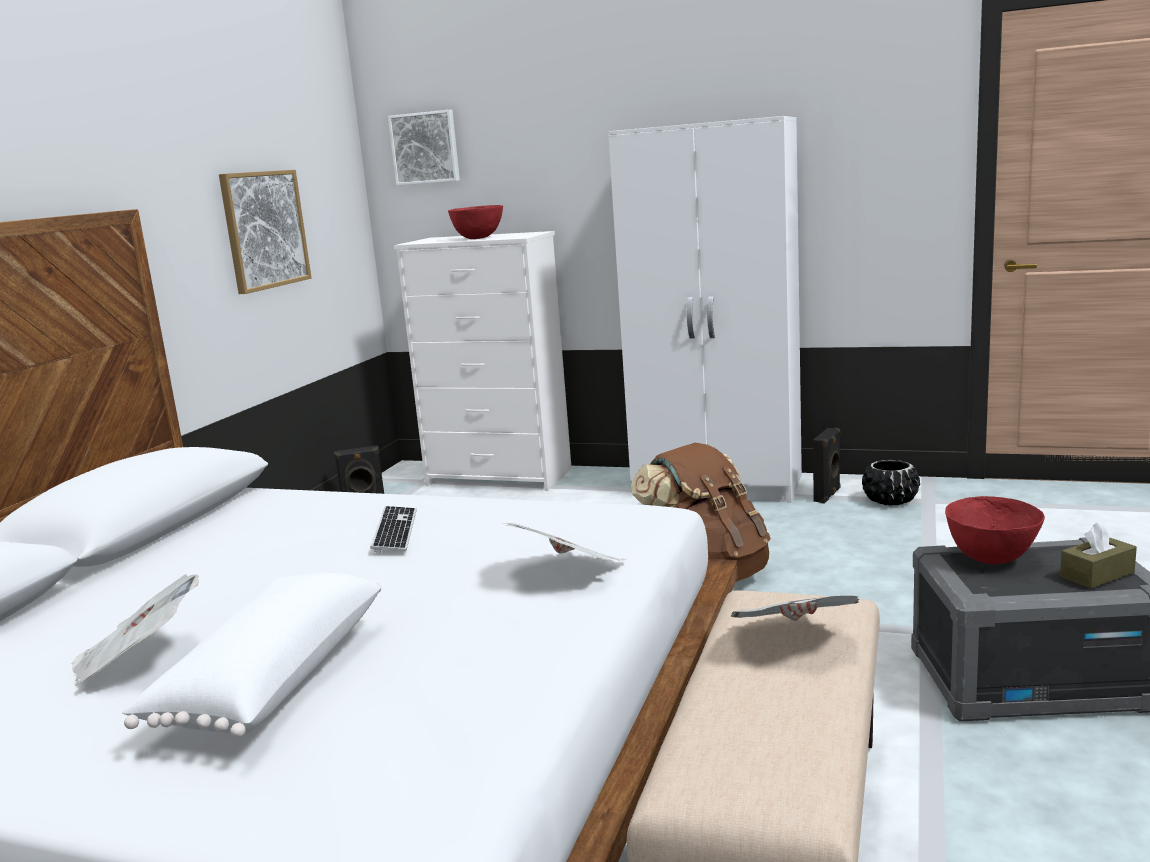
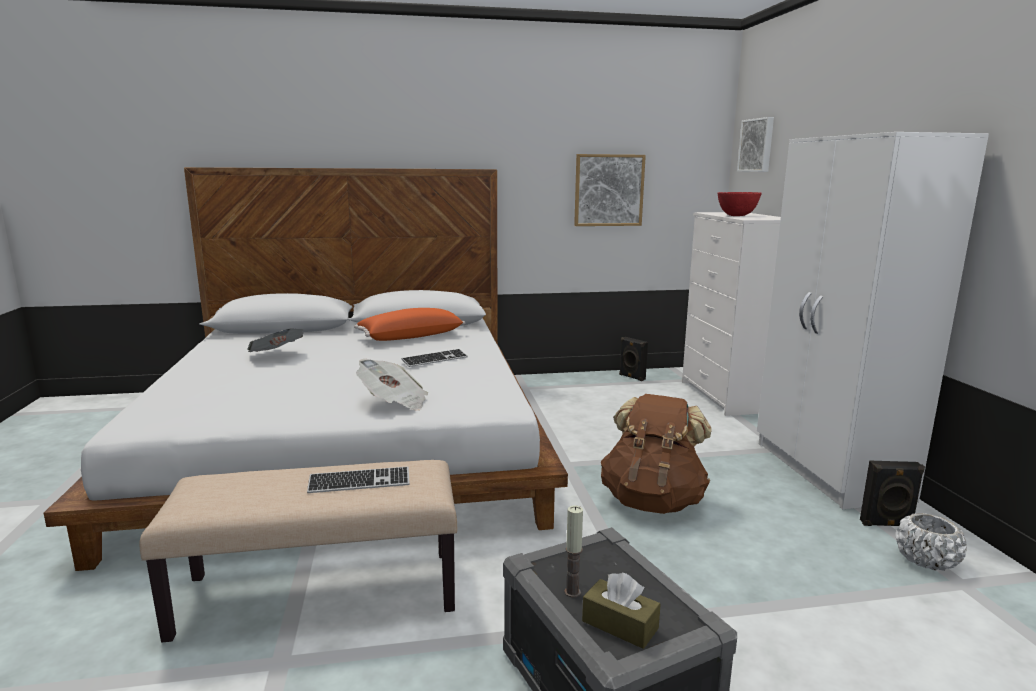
camera: 60 degrees right, 0 degrees up
(221, 539) = (410, 336): none -> orange pillow
(270, 679) = (259, 376): white pillow -> none
(793, 640) = (359, 482): newspaper -> keyboard
(890, 501) = (926, 560): black planter -> white planter
(991, 559) = (614, 564): red bowl -> none
(1036, 586) = (572, 592): none -> candle

